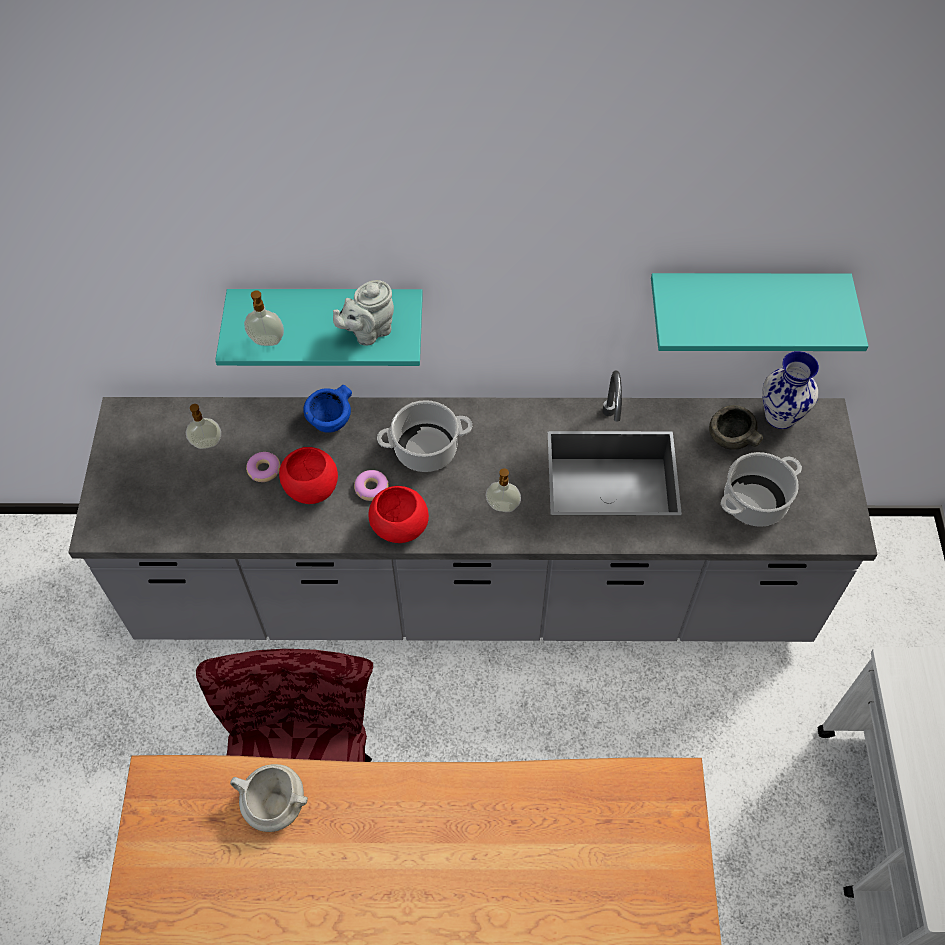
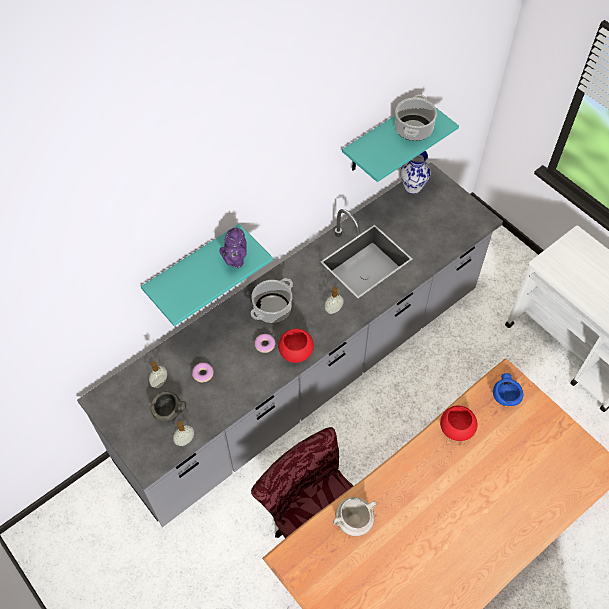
camera: 40 degrees left, 0 degrees up
(267, 342) = (190, 297): soap dispenser -> soap dispenser (185, 441)
(311, 488) = (236, 366): red bowl -> red bowl (456, 430)
(330, 420) = (212, 327): blue bowl -> blue bowl (506, 397)
(368, 332) = (235, 260): grey teapot -> purple teapot
(730, 438) = (401, 211): grey bowl -> grey bowl (168, 412)
(754, 503) = (436, 232): cooking pot -> cooking pot (413, 130)

